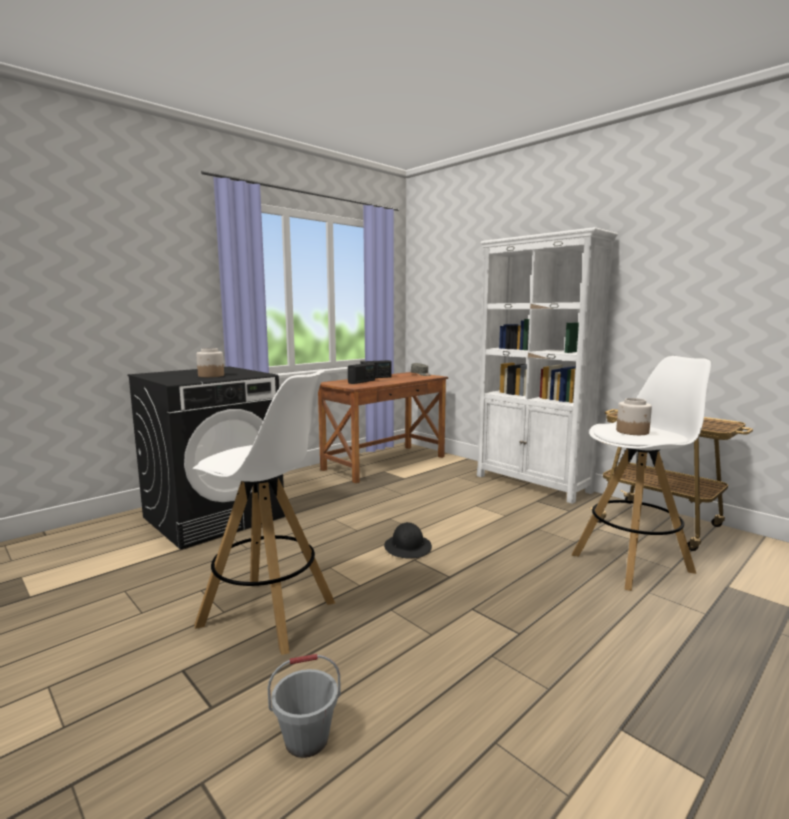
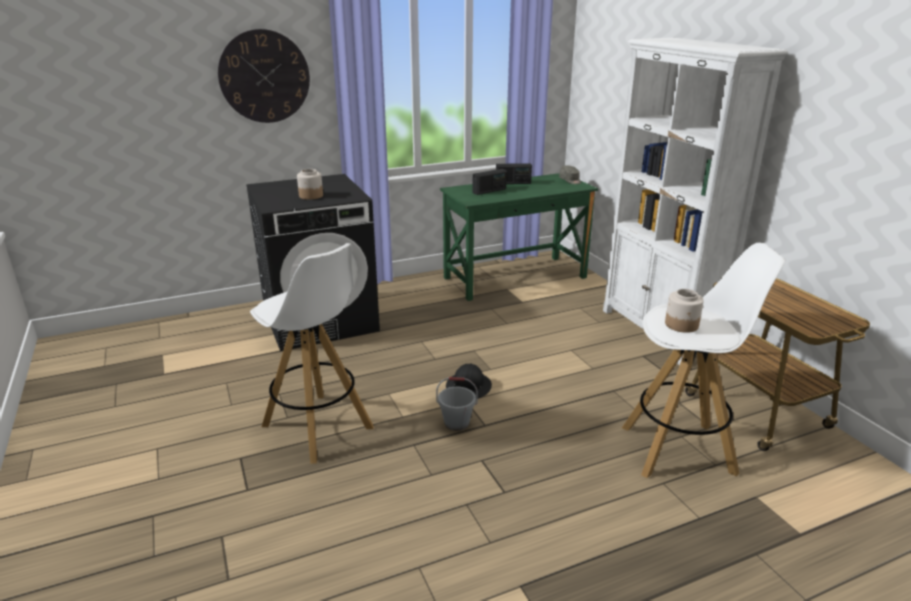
camera: 20 degrees right, 15 degrees up
(147, 269) = (264, 76): none -> wall clock
(307, 739) = (296, 528): grey bucket -> grey bucket (457, 423)
(384, 463) = (515, 277): brown desk -> green desk

